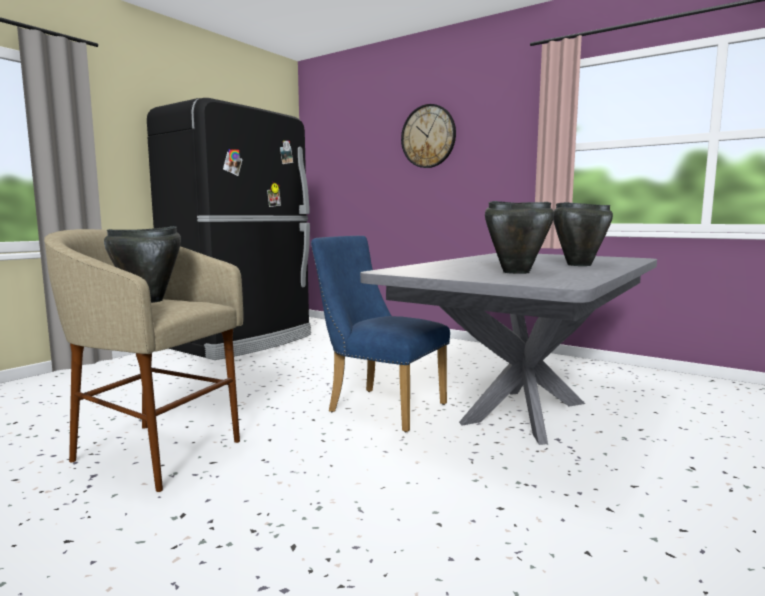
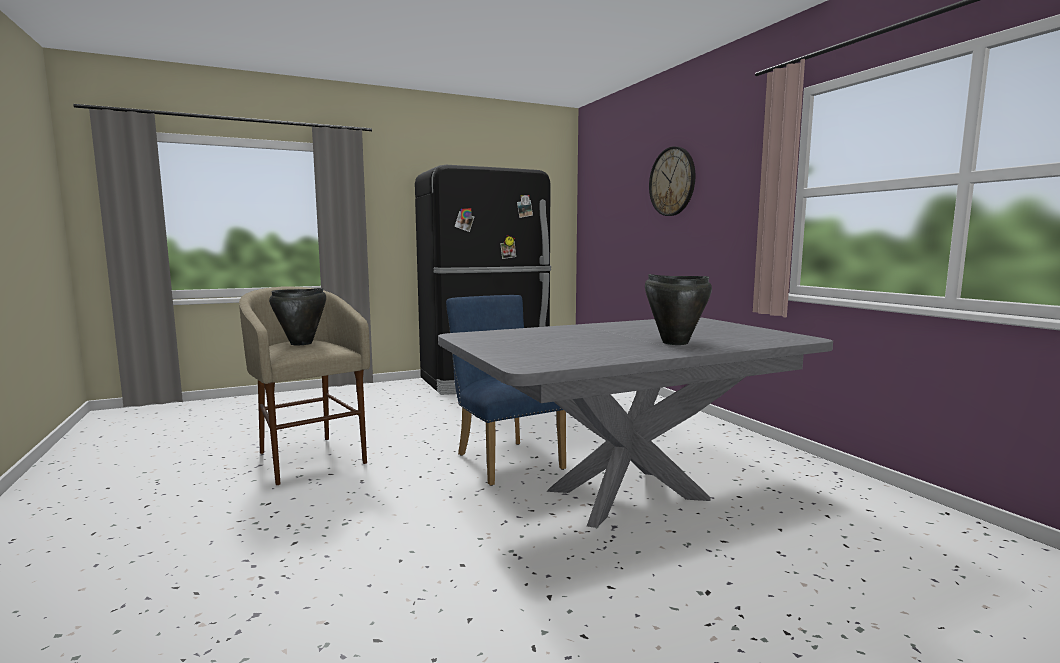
camera: 30 degrees right, 0 degrees up
(516, 272) = (560, 346): black cooking pot -> none

